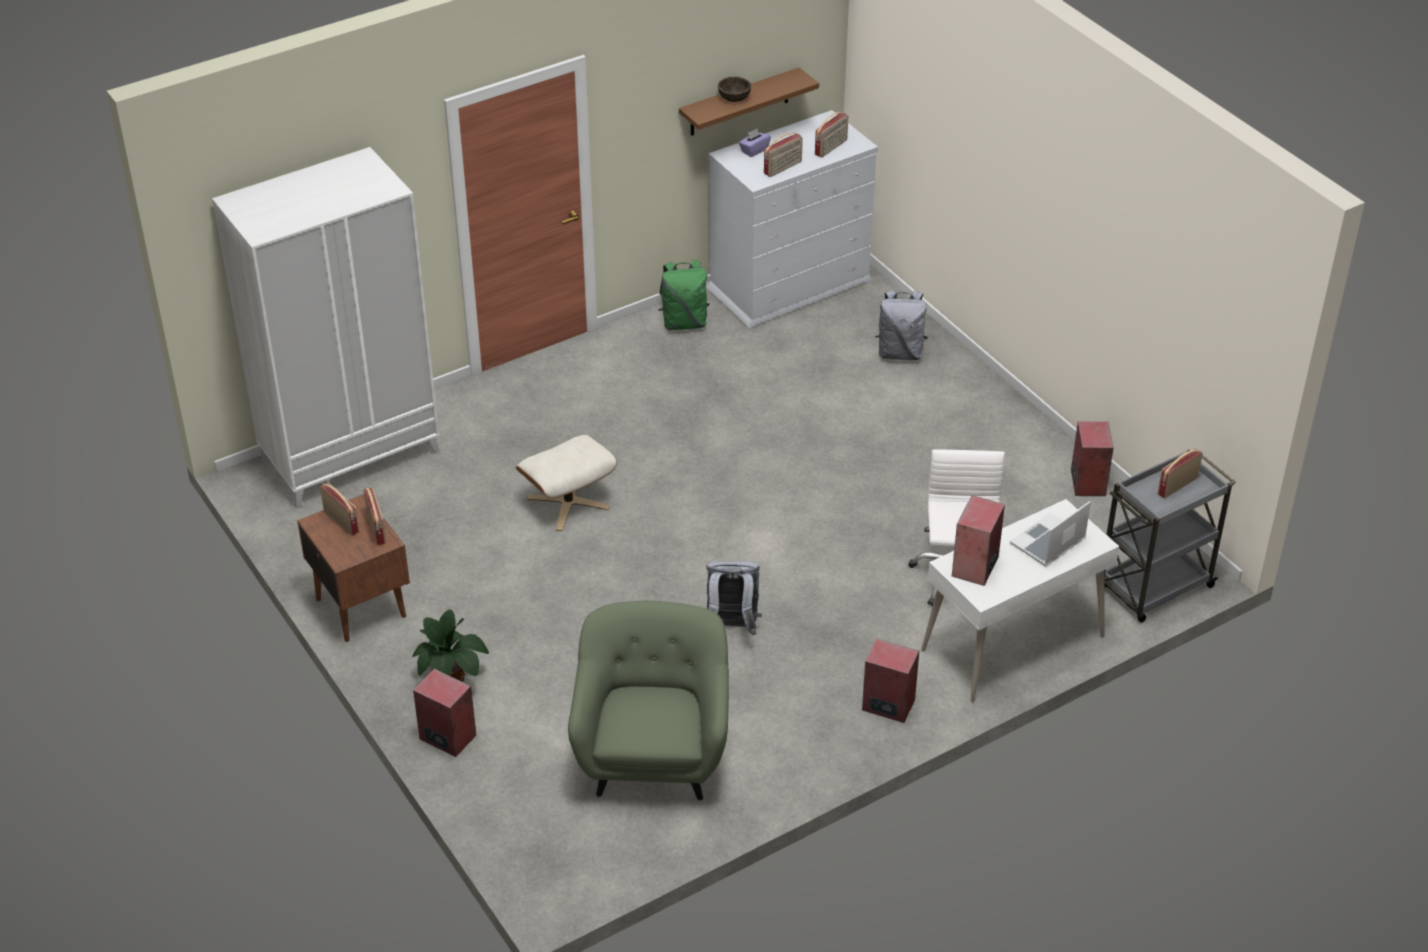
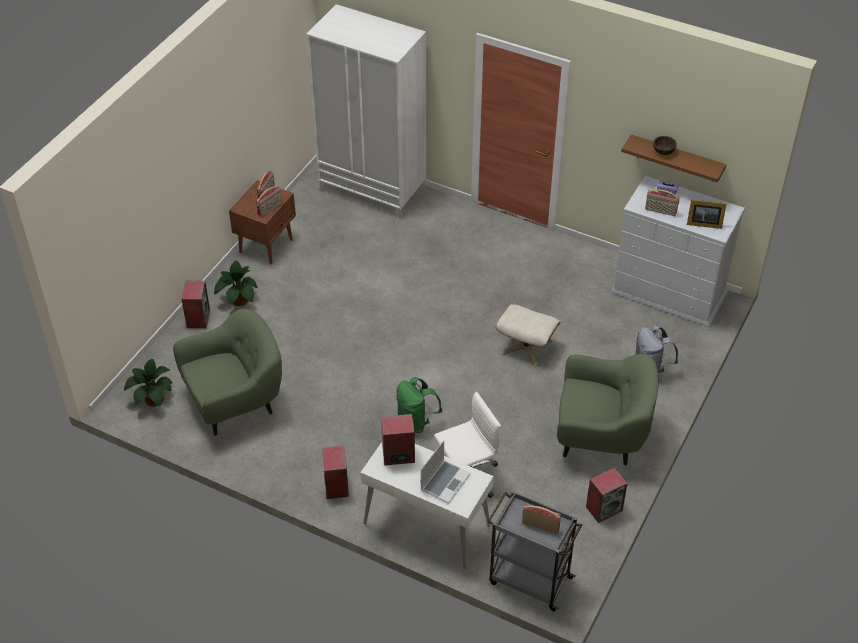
camera: 60 degrees right, 5 degrees up
(568, 503) = (400, 285): beige ottoman -> beige ottoman (526, 347)
(575, 847) = (153, 400): none -> potted plant
(684, 323) = (591, 263): green backpack -> green backpack (416, 421)
(731, 627) = (351, 392): grey backpack -> none
(831, 148) = (703, 223): radio -> picture frame
(976, 437) = (601, 436): none -> green armchair
(1048, 542) = (445, 481): laptop -> laptop turned 105 degrees clockwise

